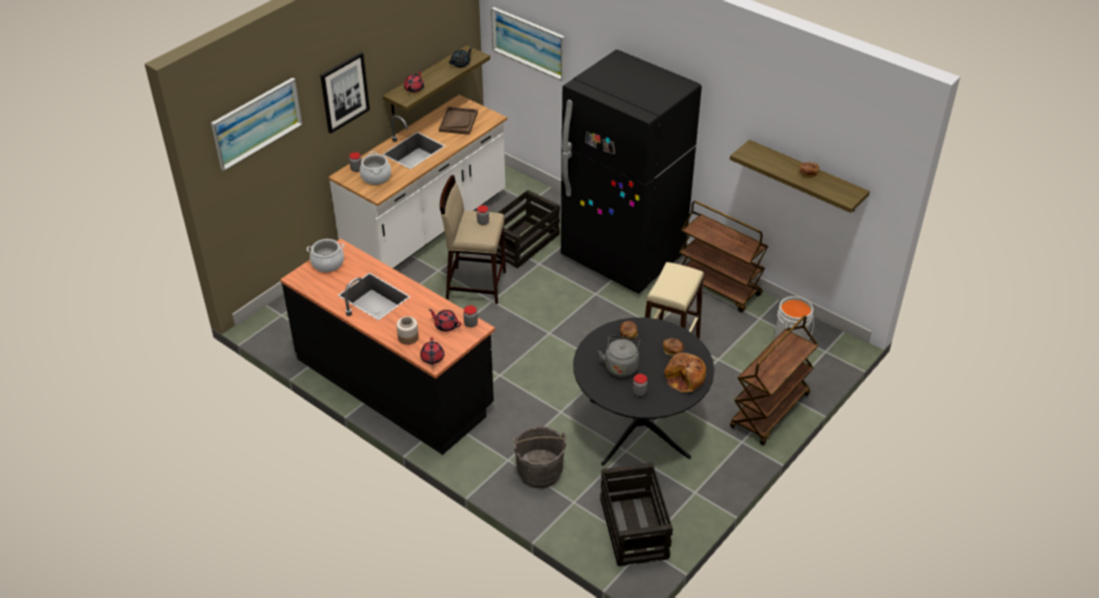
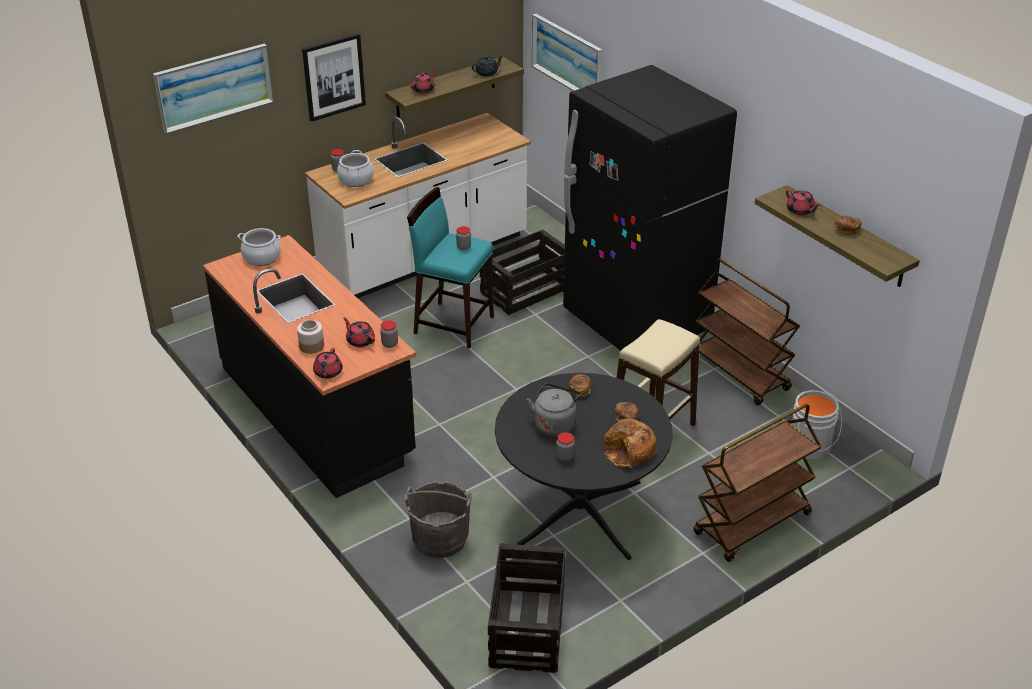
camera: 15 degrees right, 5 degrees down
(458, 122) = (473, 138): brown tray -> none
(475, 284) = (453, 324): beige stool -> turquoise stool
(768, 161) = (800, 211): none -> red teapot

